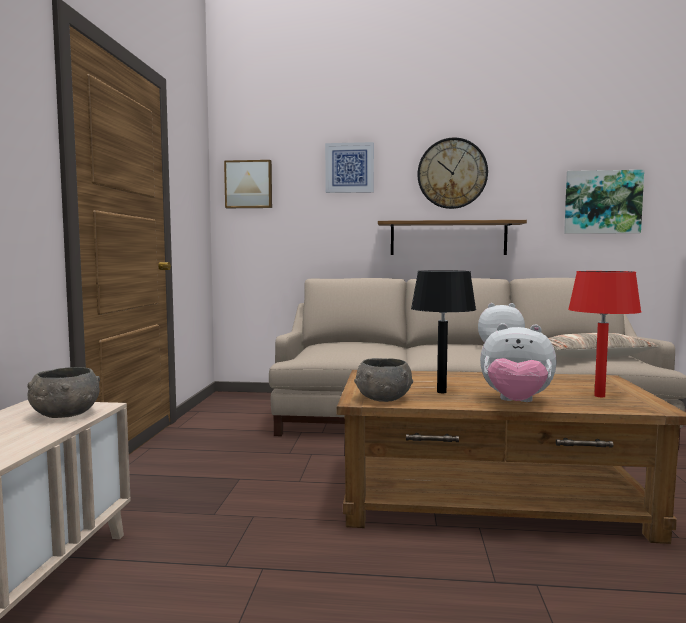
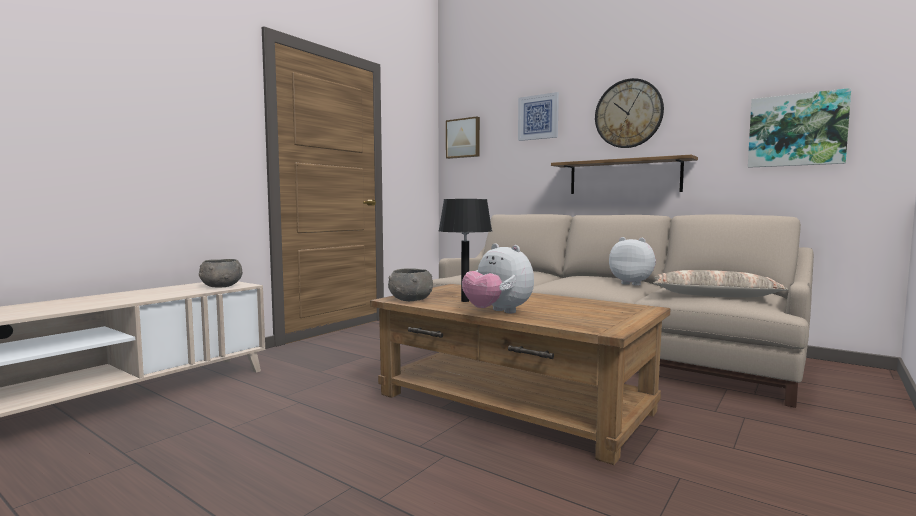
camera: 30 degrees right, 0 degrees up
(599, 396) = (587, 317): red table lamp -> none

